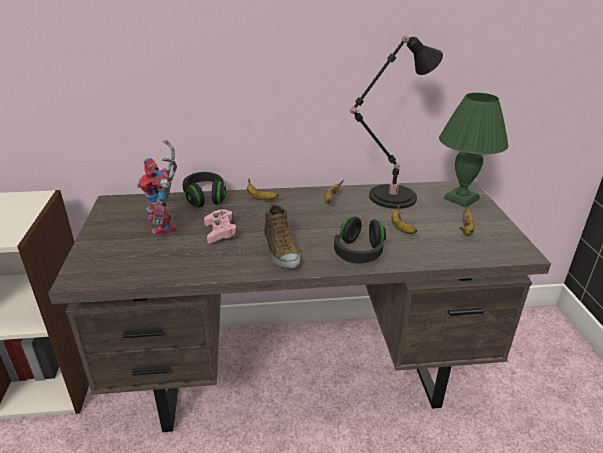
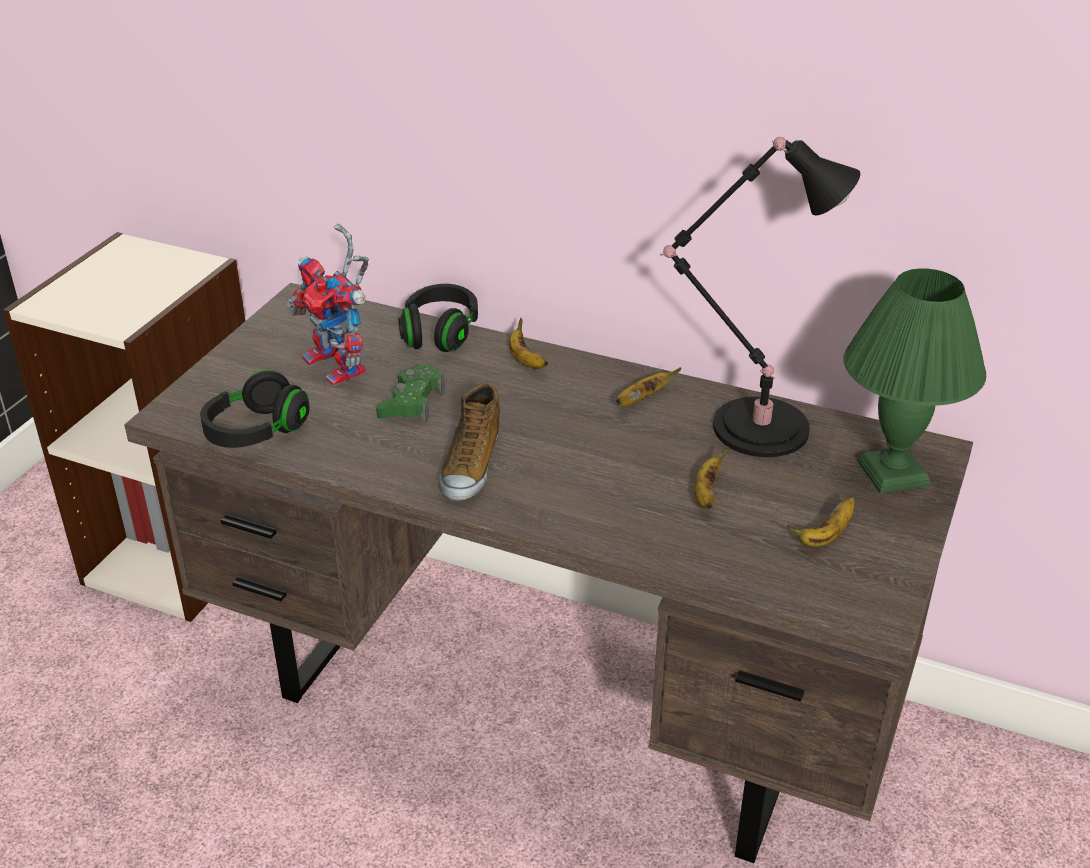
camera: 30 degrees right, 5 degrees up
(166, 226) = (342, 367): toy robot -> toy robot turned 45 degrees counterclockwise
(220, 231) = (411, 403): pink game controller -> green game controller
(358, 252) = (588, 511): black headphones -> black headphones (256, 431)

